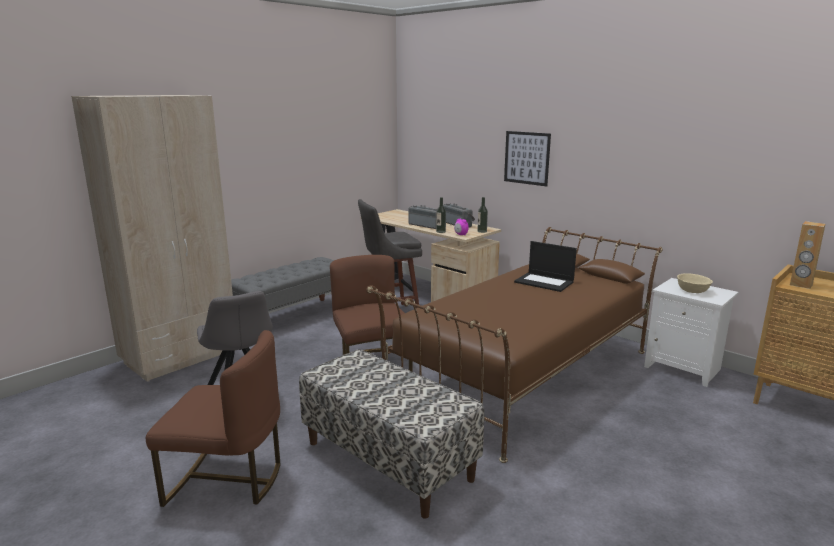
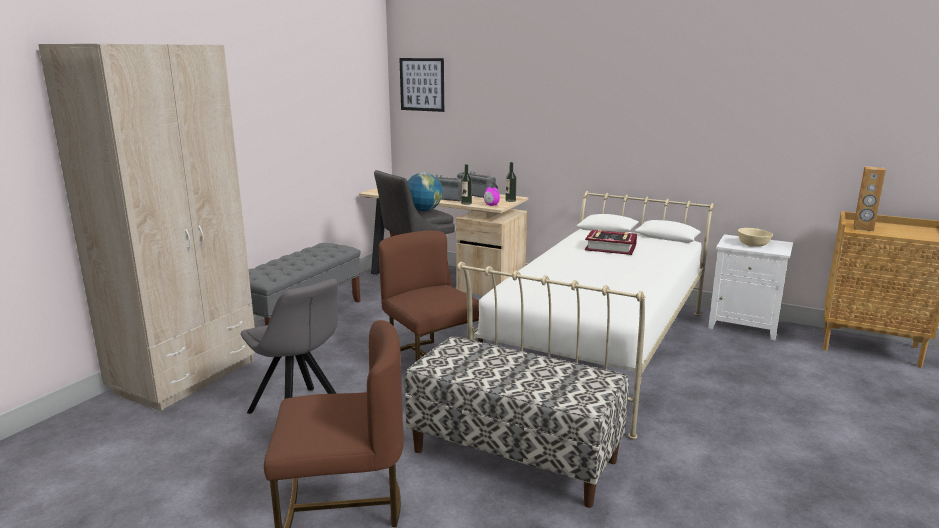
camera: 15 degrees left, 0 degrees up
(397, 236) = (423, 210): none -> globe
(523, 375) = (597, 350): brown bed -> white bed
(526, 158) = (556, 117): picture -> picture (422, 84)
(545, 282) = (610, 247): laptop -> book

